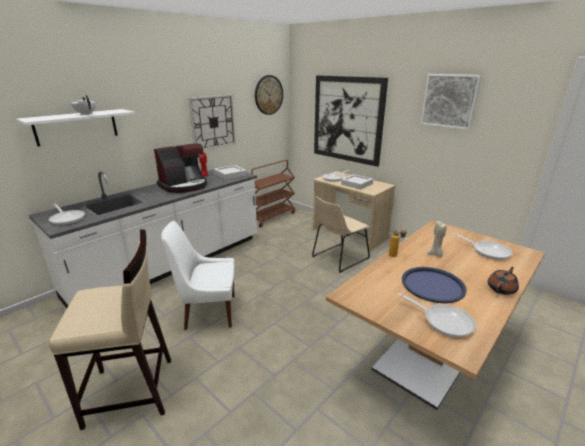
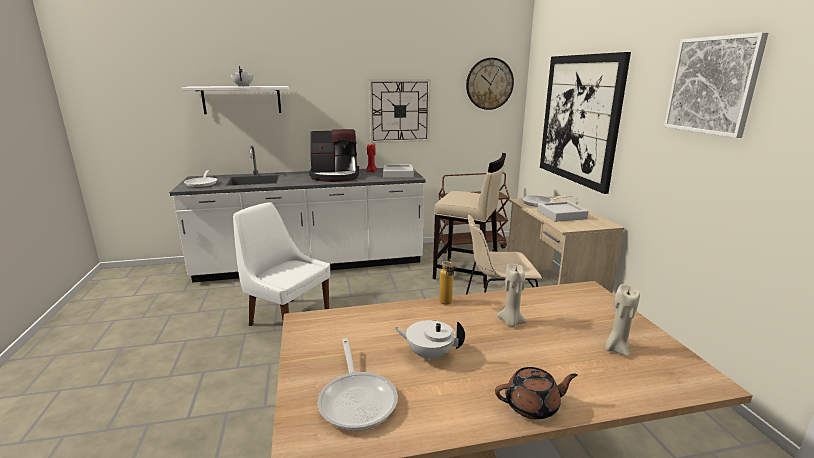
camera: 35 degrees right, 5 degrees down
(131, 392) = (151, 358): beige stool -> beige stool (466, 273)
(432, 285) = (429, 354): blue tray -> white teapot
(487, 251) = (616, 349): frying pan -> beige candle

